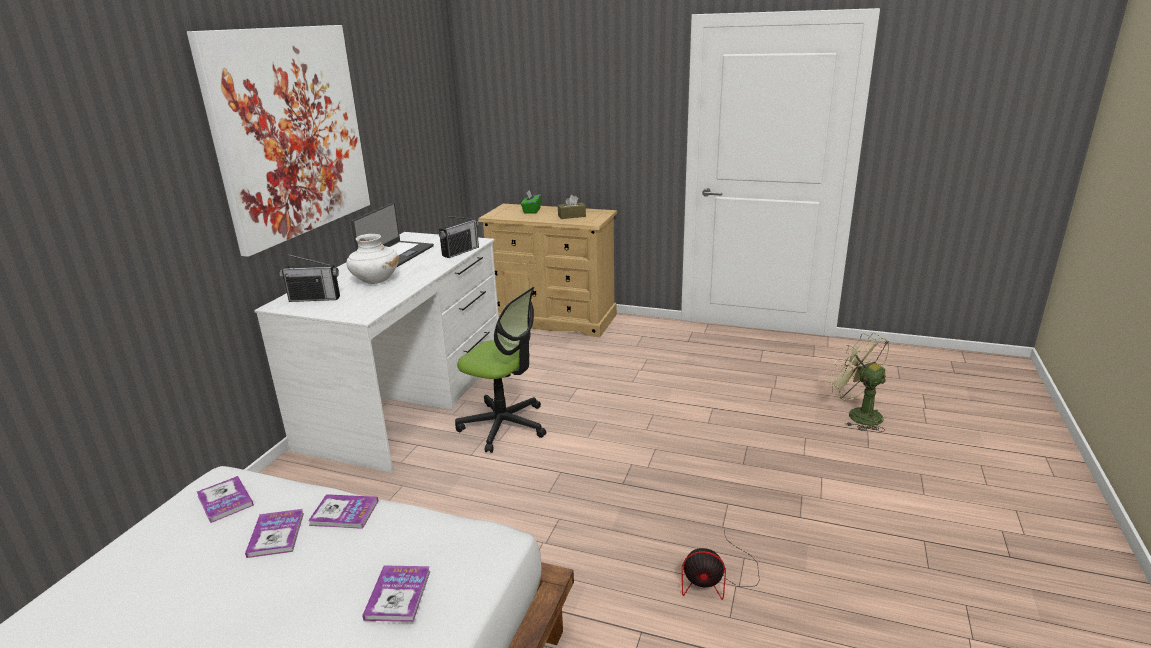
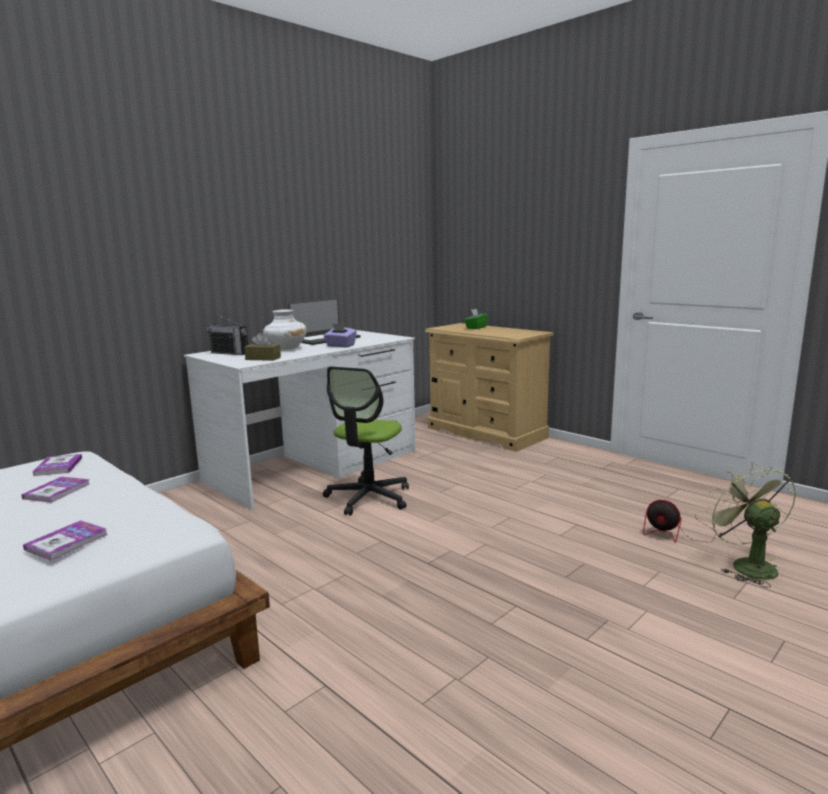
camera: 25 degrees right, 10 degrees down
(290, 133) = (245, 226): picture -> none
(344, 513) = (113, 489): book -> none
(432, 265) = (340, 346): none -> purple tissue box
(460, 252) = (375, 341): radio -> none
(504, 425) = (368, 498): office chair -> office chair turned 60 degrees clockwise
(571, 216) = (505, 332): brown tissue box -> brown tissue box (263, 358)
(717, 579) = (441, 666): fan -> fan (676, 533)

